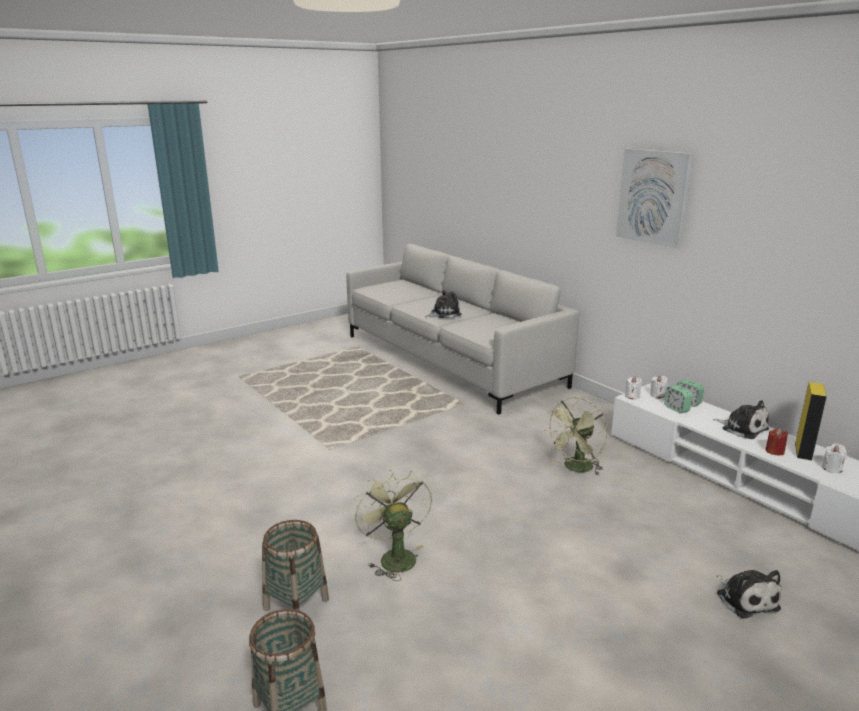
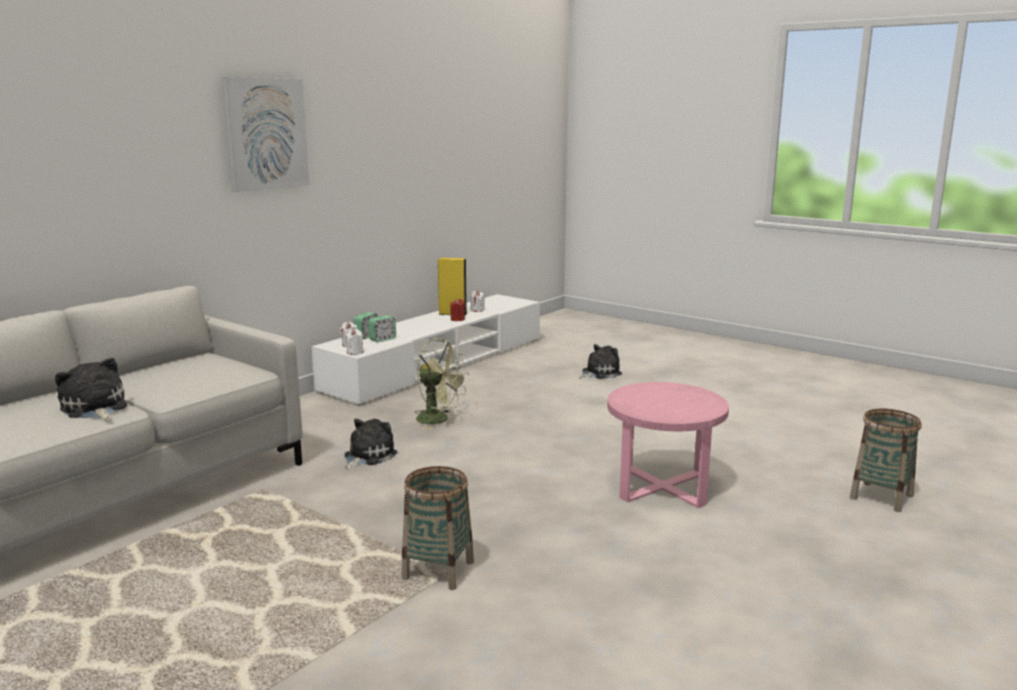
camera: 105 degrees left, 5 degrees down
(296, 604) = (780, 521): basket -> basket (438, 571)
(394, 556) = (662, 486): green fan -> pink side table
(742, 428) = (418, 324): plush toy -> plush toy (367, 456)

